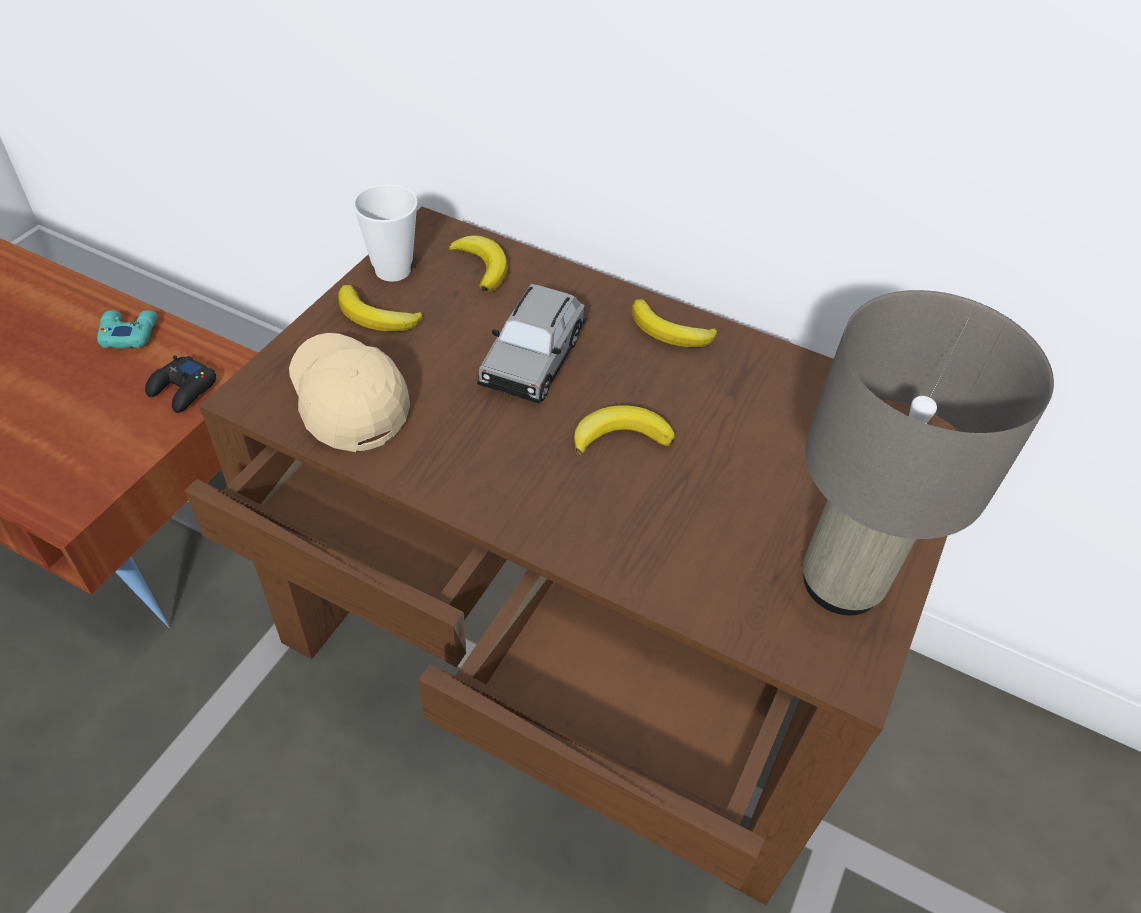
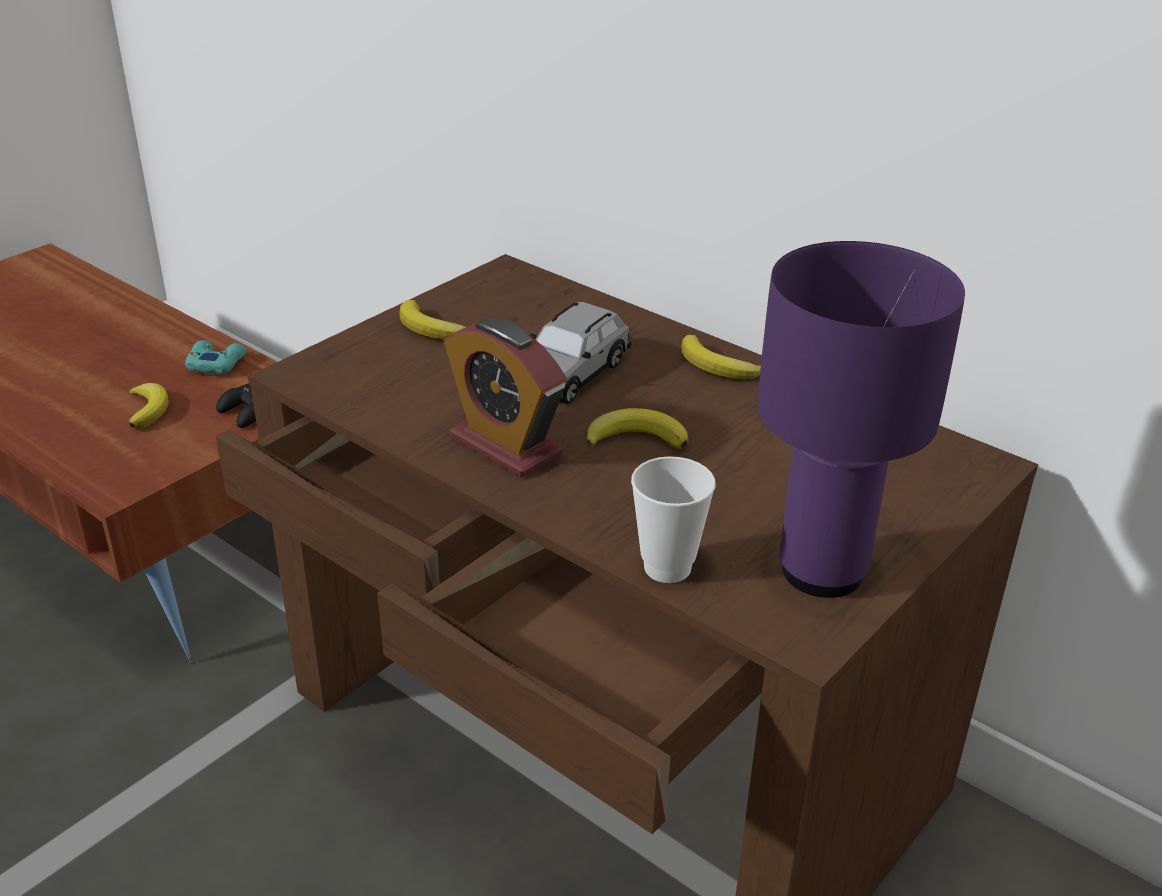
camera: 15 degrees right, 15 degrees down
(348, 402) = (383, 386): beige cap -> none
(392, 270) = (460, 297): cup -> cup (667, 568)
(482, 266) = (547, 301): banana -> banana (148, 409)
(496, 466) = (505, 446): none -> alarm clock
(844, 583) = (824, 572): grey table lamp -> purple table lamp

